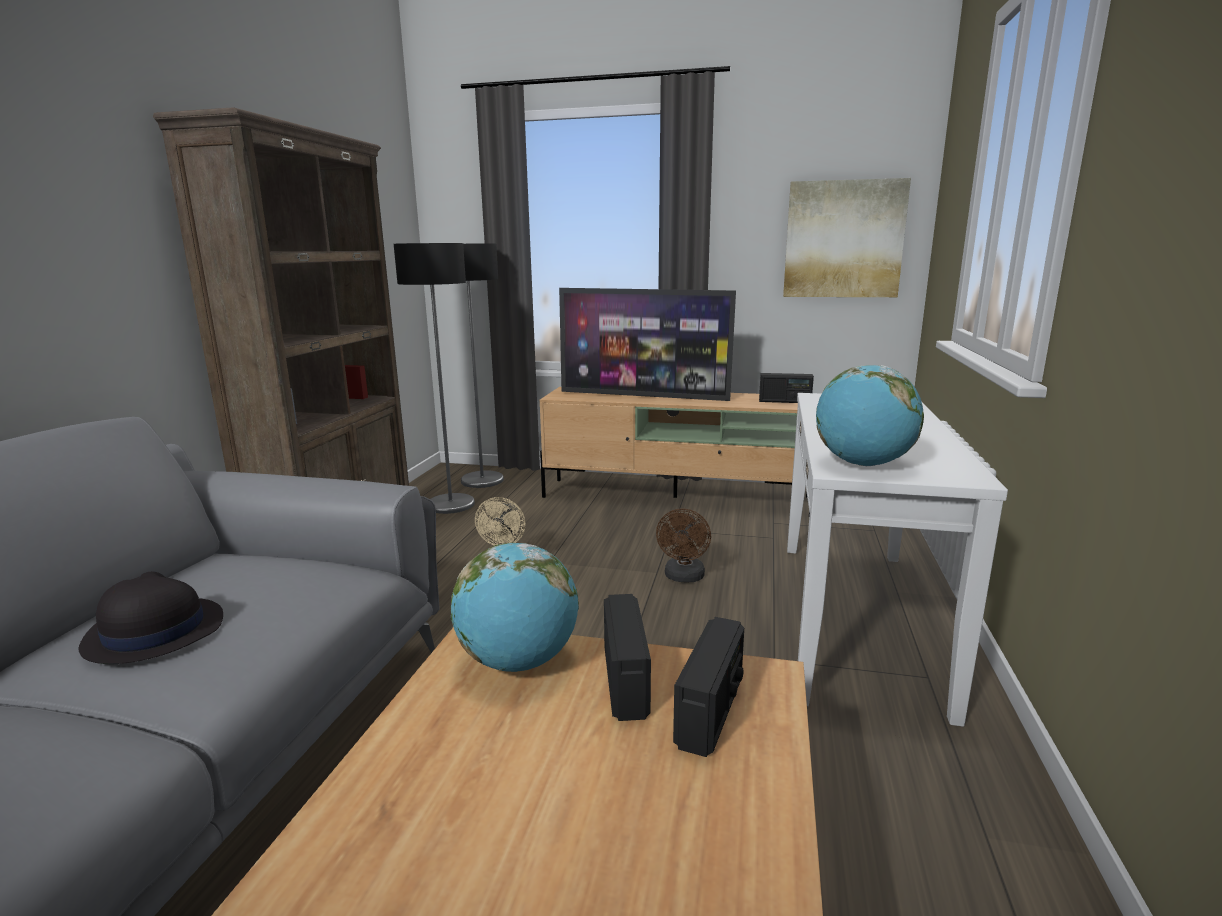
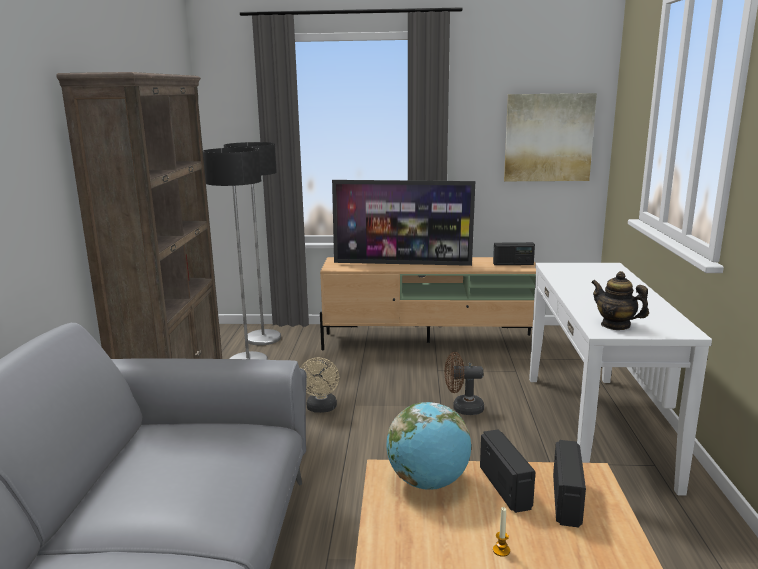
camera: 10 degrees left, 0 degrees up
(153, 632) = (162, 489): black hat -> none
(562, 779) = (501, 550): none -> candle
(684, 577) = (462, 408): brown fan -> brown fan turned 90 degrees clockwise
(863, 464) = (615, 325): globe -> teapot

